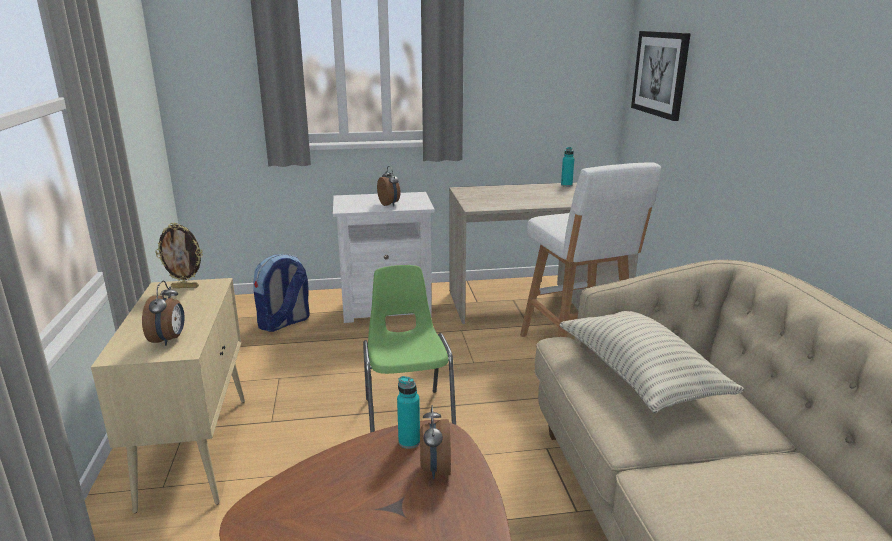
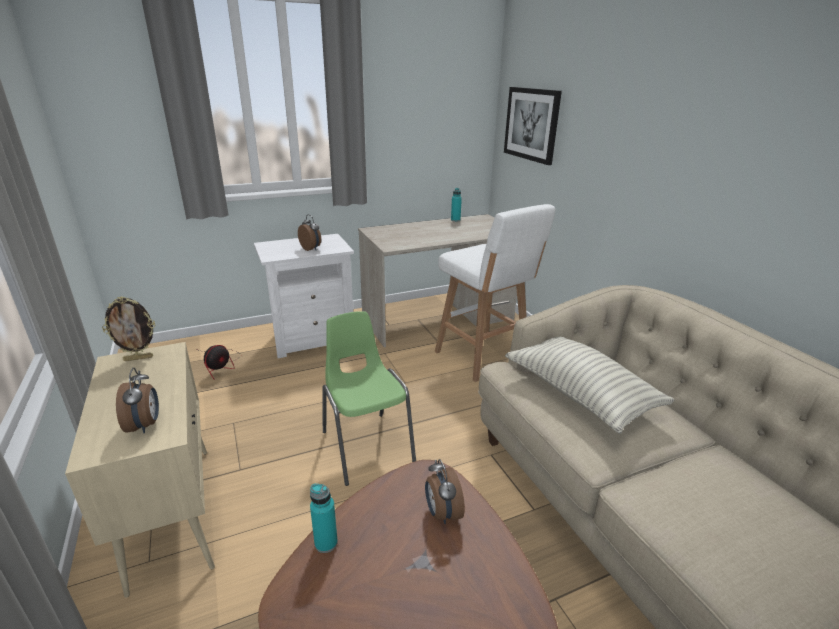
camera: 15 degrees left, 5 degrees up
(284, 323) = (220, 365): backpack -> fan
(409, 442) = (408, 488): turquoise bottle -> turquoise bottle (326, 543)

